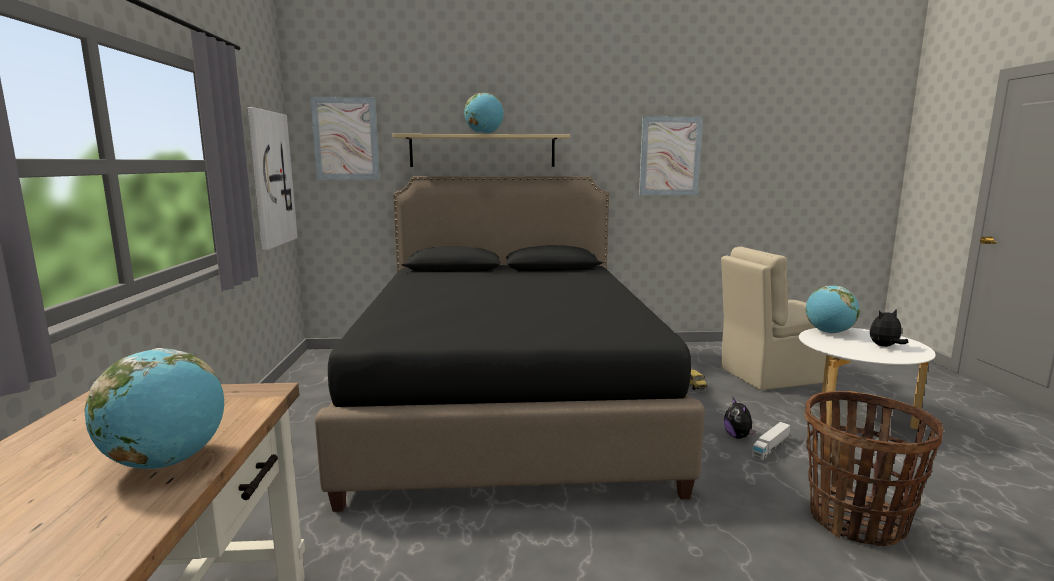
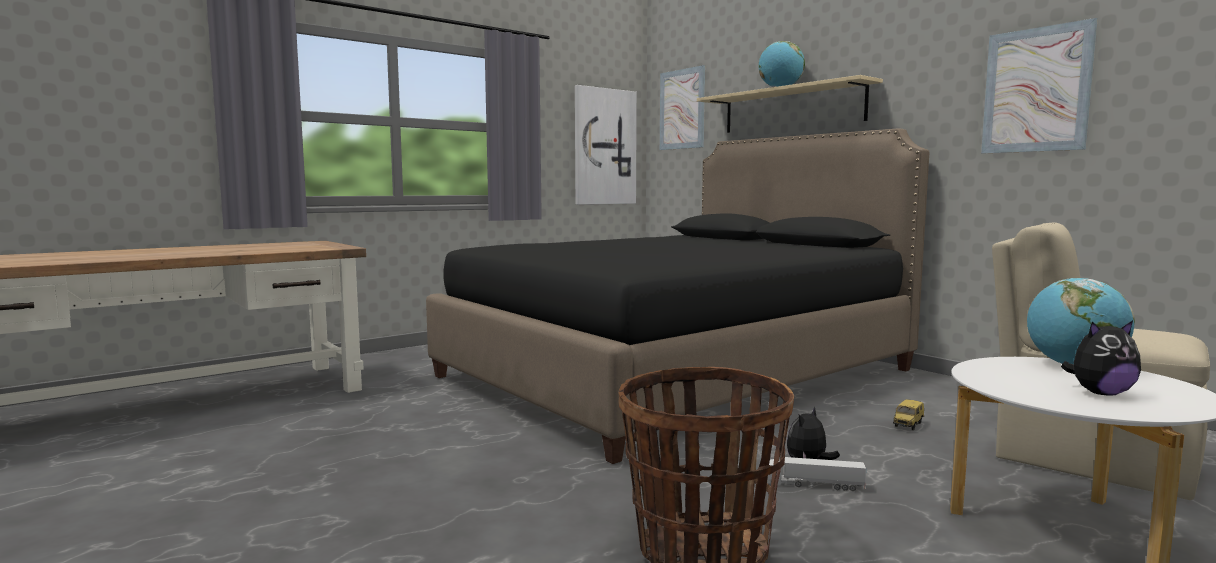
camera: 55 degrees right, 5 degrees down
(167, 462) = (243, 251): globe -> none
(885, 346) = (1100, 393): plush toy -> plush toy turned 135 degrees clockwise

